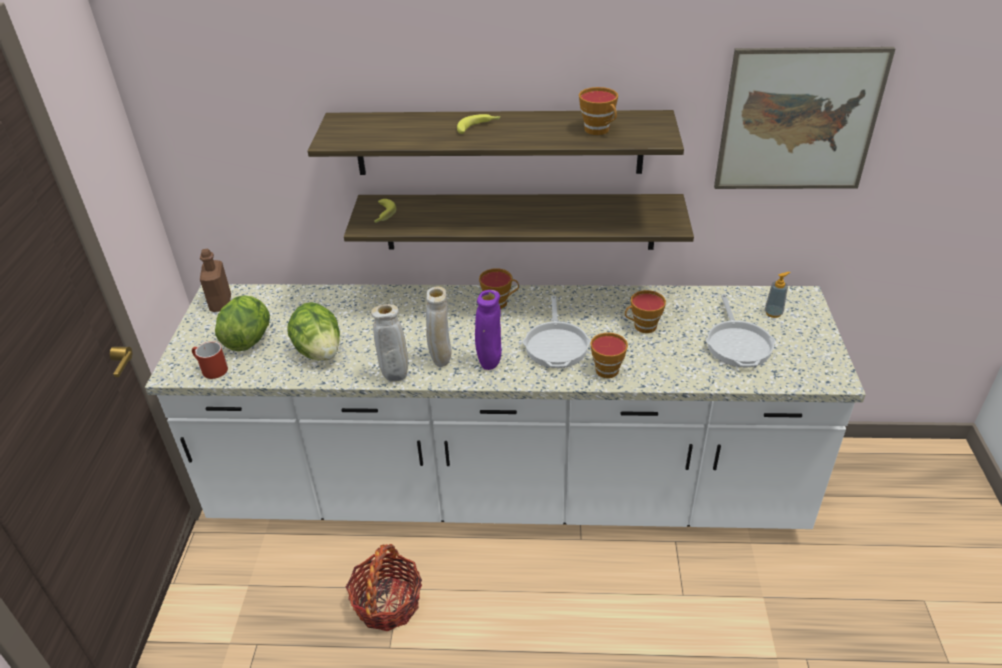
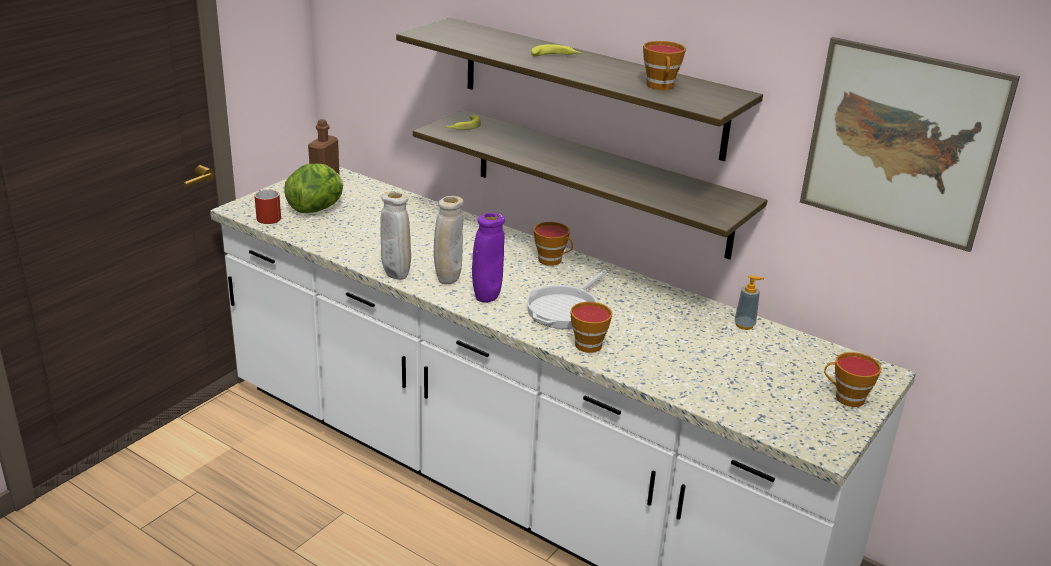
camera: 30 degrees right, 10 degrees down
(319, 351) = (359, 236): lettuce -> none
(387, 603) = (324, 517): basket -> none
(642, 327) = (667, 329): cup -> cup (846, 398)
(738, 344) = (751, 379): frying pan -> none
(773, 313) = (826, 372): soap dispenser -> soap dispenser (744, 325)

